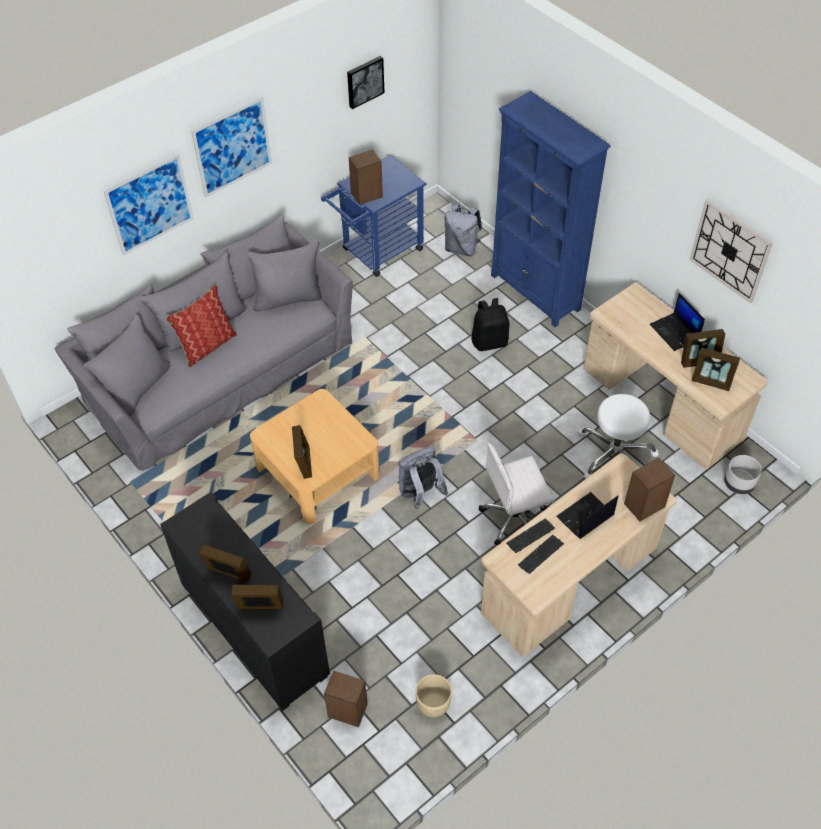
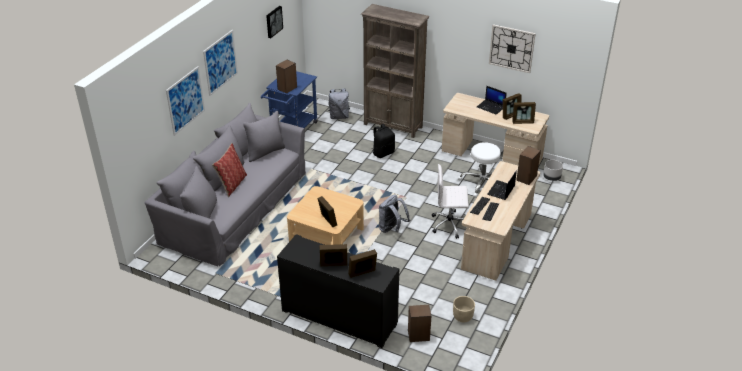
camera: 25 degrees left, 15 degrees down
(515, 519) = (450, 224): white office chair -> white office chair turned 45 degrees clockwise
(535, 293) = (393, 126): blue bookcase -> brown bookcase

